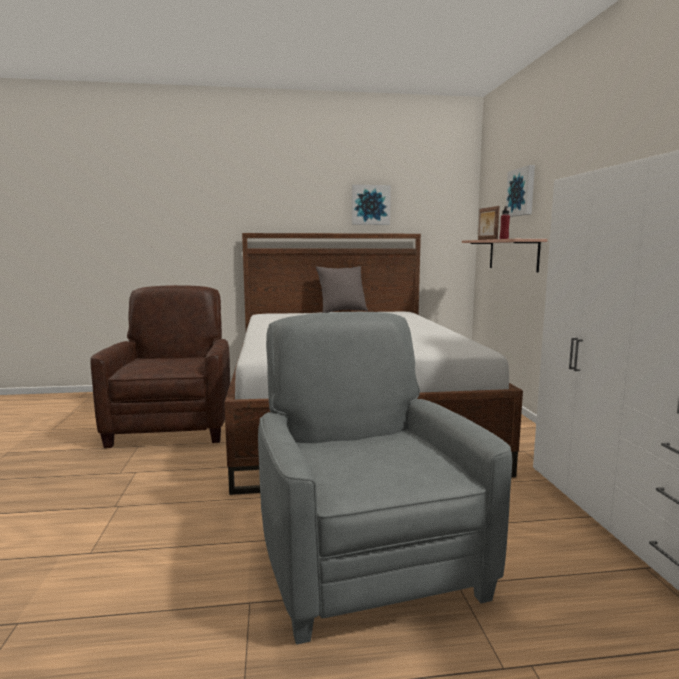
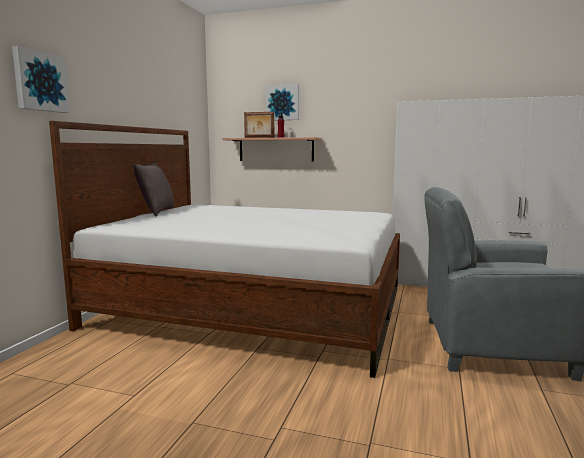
camera: 65 degrees left, 0 degrees up
(173, 426) = (148, 392): brown armchair -> none
(370, 205) = (152, 99): picture -> picture (40, 82)

